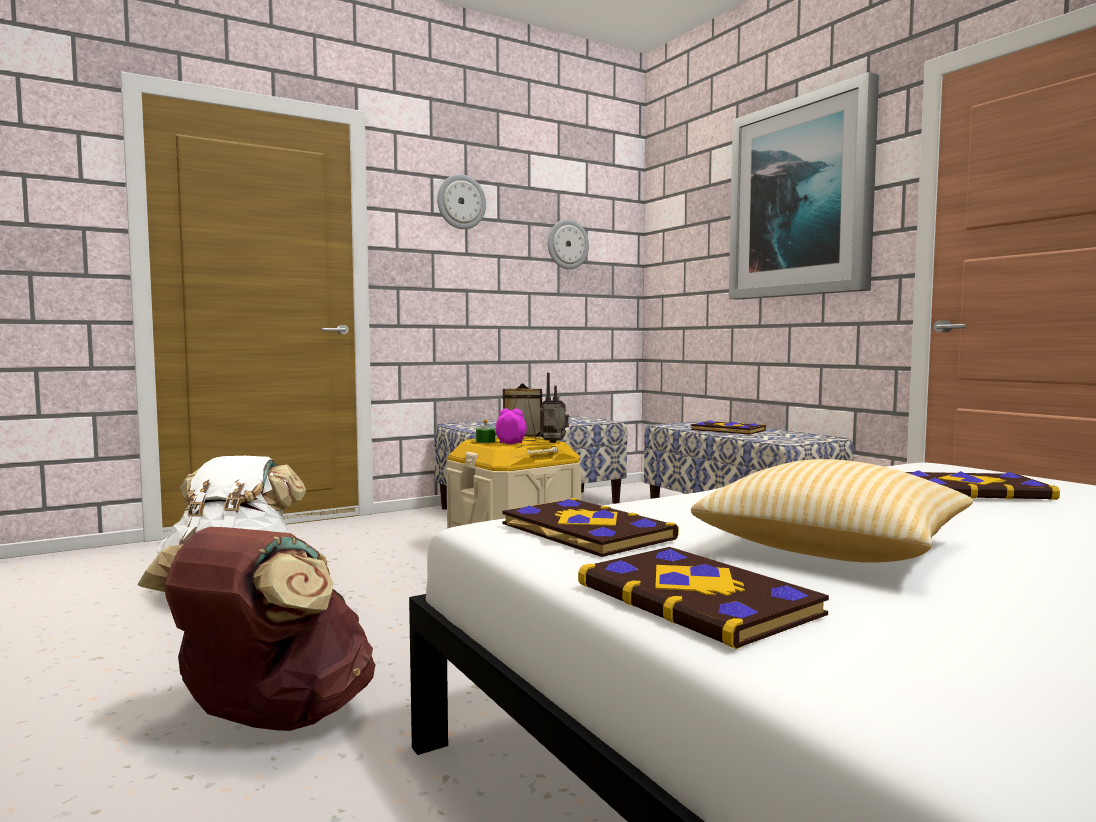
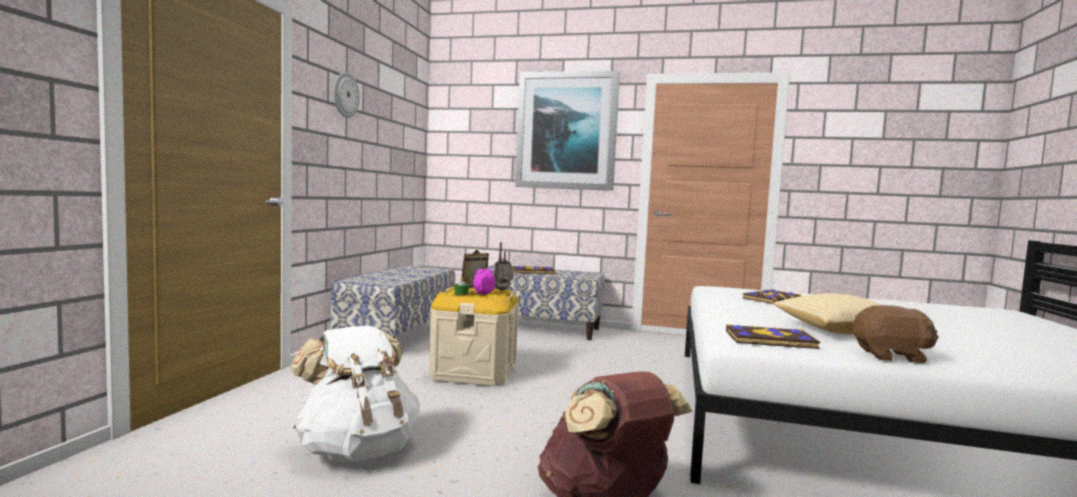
camera: 45 degrees left, 0 degrees up
(567, 244) = (396, 135): wall clock -> none
(699, 599) = (891, 356): book -> brown plush toy

